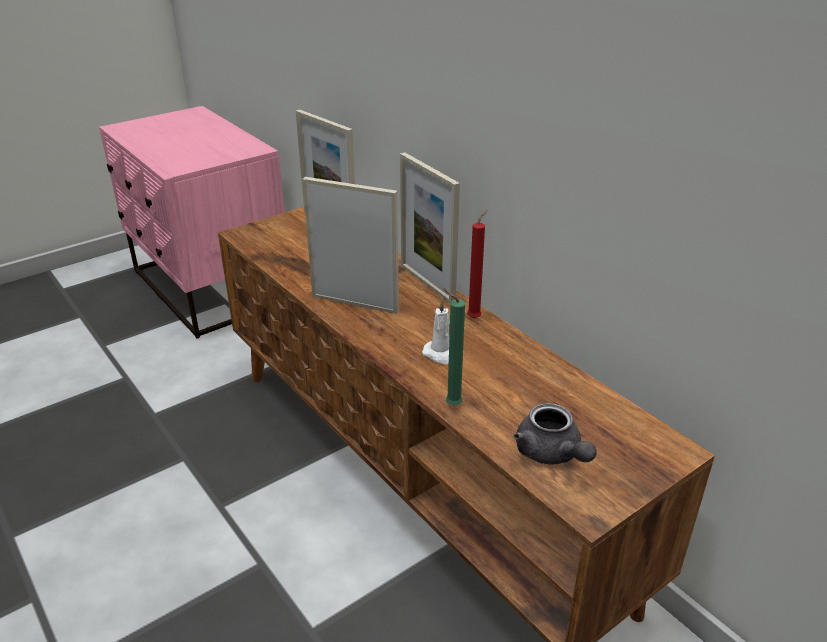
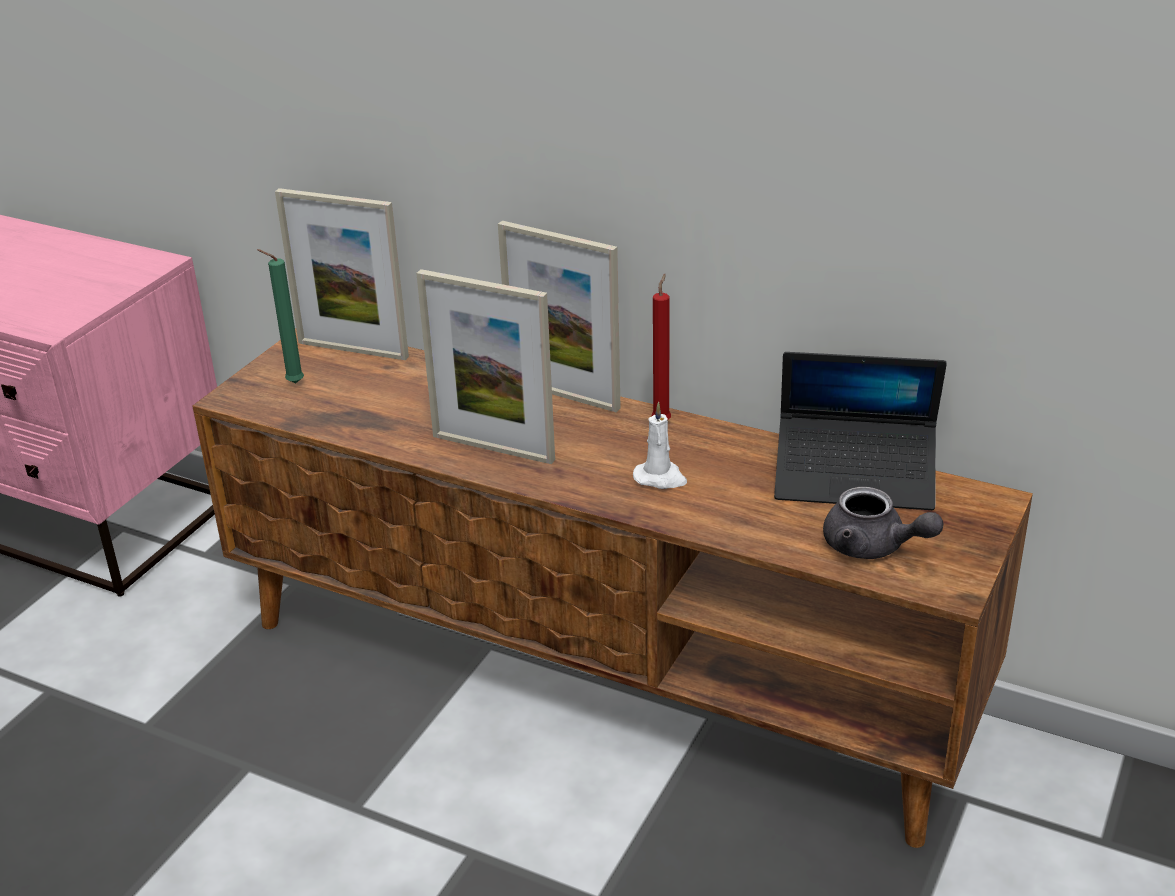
camera: 25 degrees left, 0 degrees up
(355, 303) = (493, 448): picture frame -> picture frame turned 150 degrees counterclockwise
(451, 405) = (721, 531): green candle -> green candle (292, 383)
(579, 397) = (855, 477): none -> laptop

